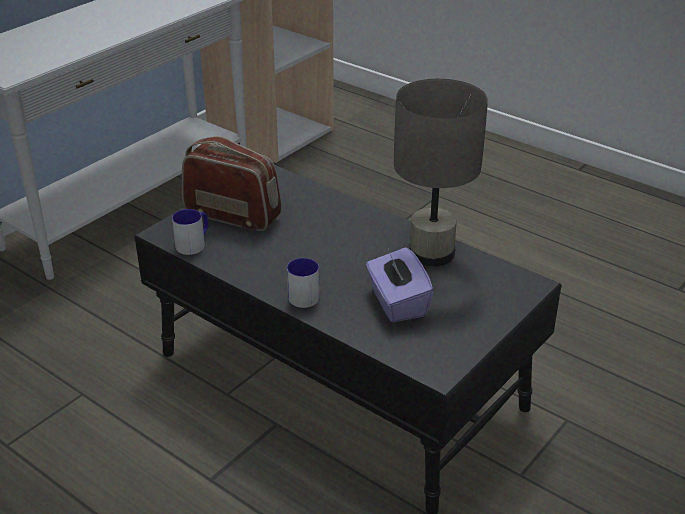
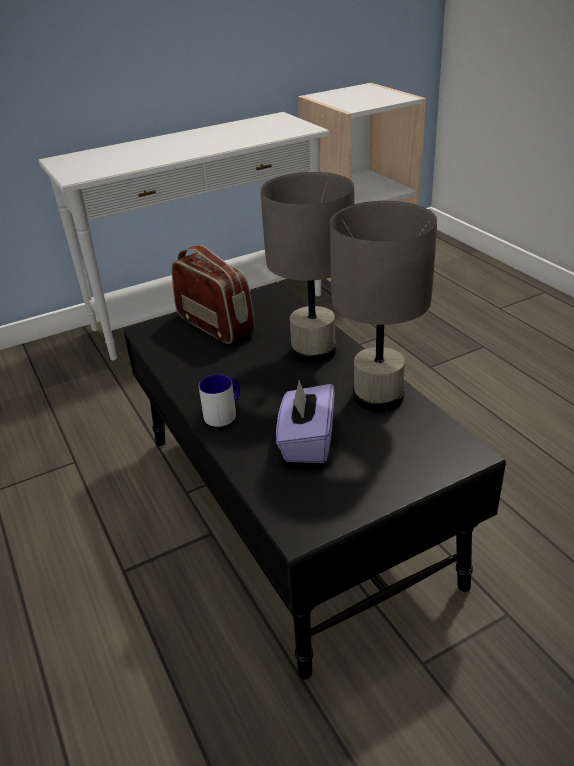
camera: 25 degrees right, 0 degrees up
(194, 243) = (163, 345): mug -> none
(346, 222) = (313, 350): none -> grey table lamp

